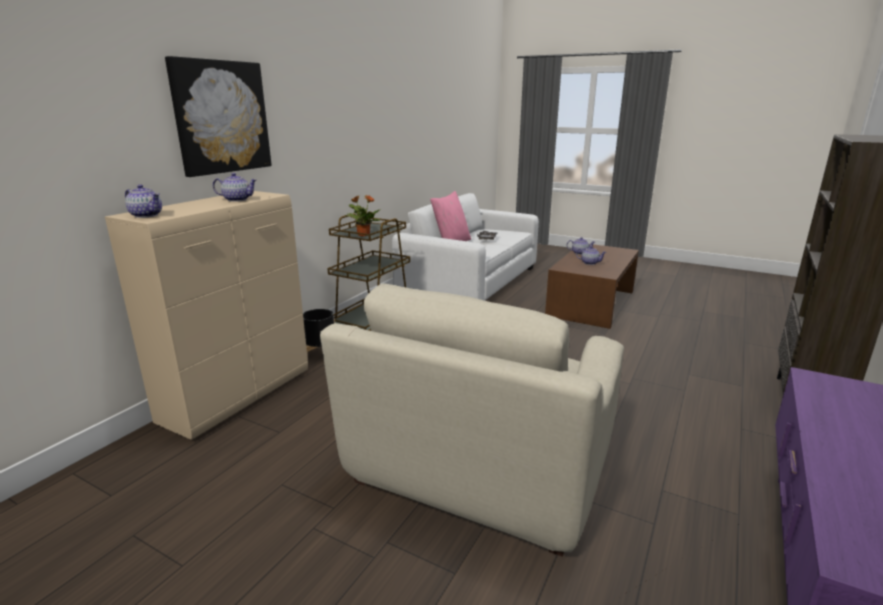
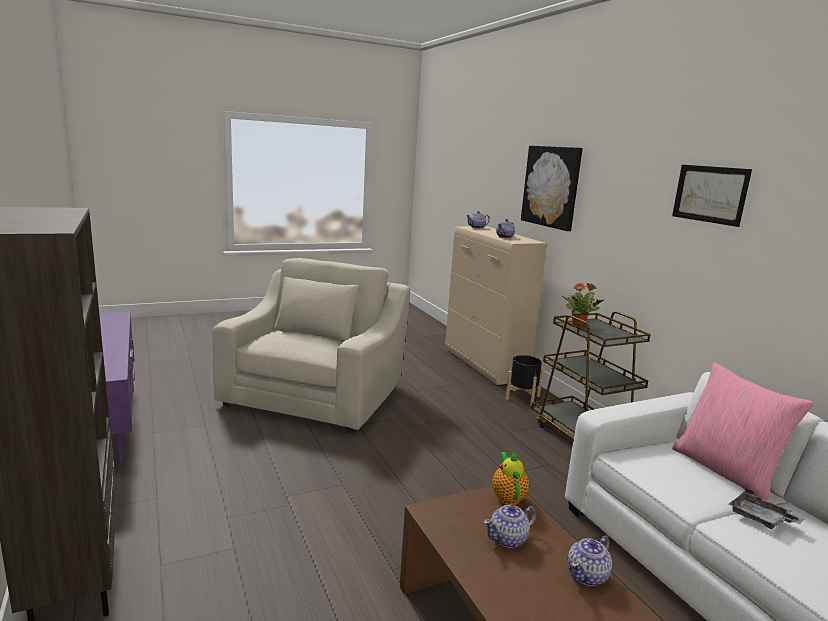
camera: 125 degrees right, 5 degrees down
(366, 101) = (710, 194): none -> picture
(480, 466) = (316, 393): beige armchair -> beige armchair turned 45 degrees clockwise
(563, 267) = (508, 496): none -> teapot

